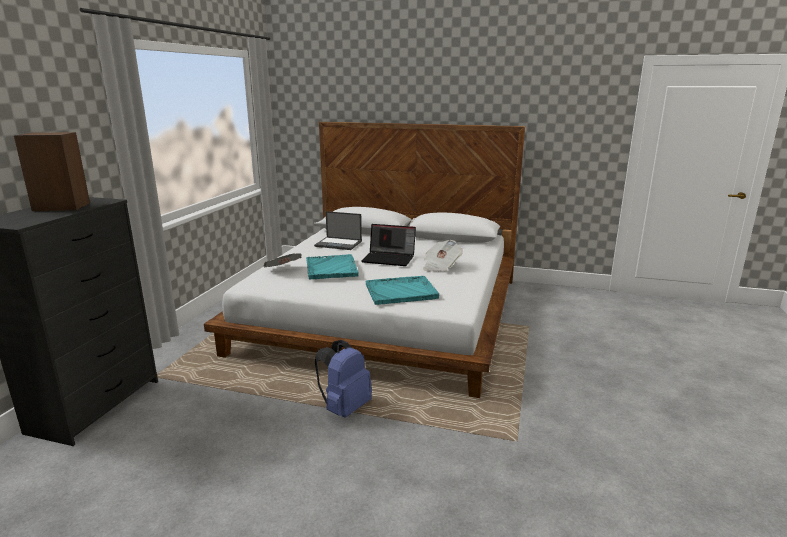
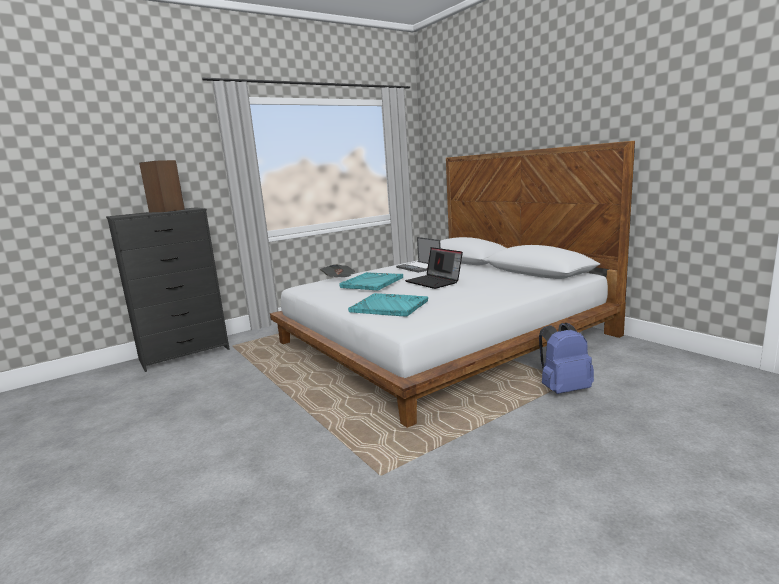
camera: 40 degrees right, 5 degrees down
(344, 408) = (298, 399): blue backpack -> blue backpack (563, 389)
(440, 266) = (467, 293): newspaper -> none

